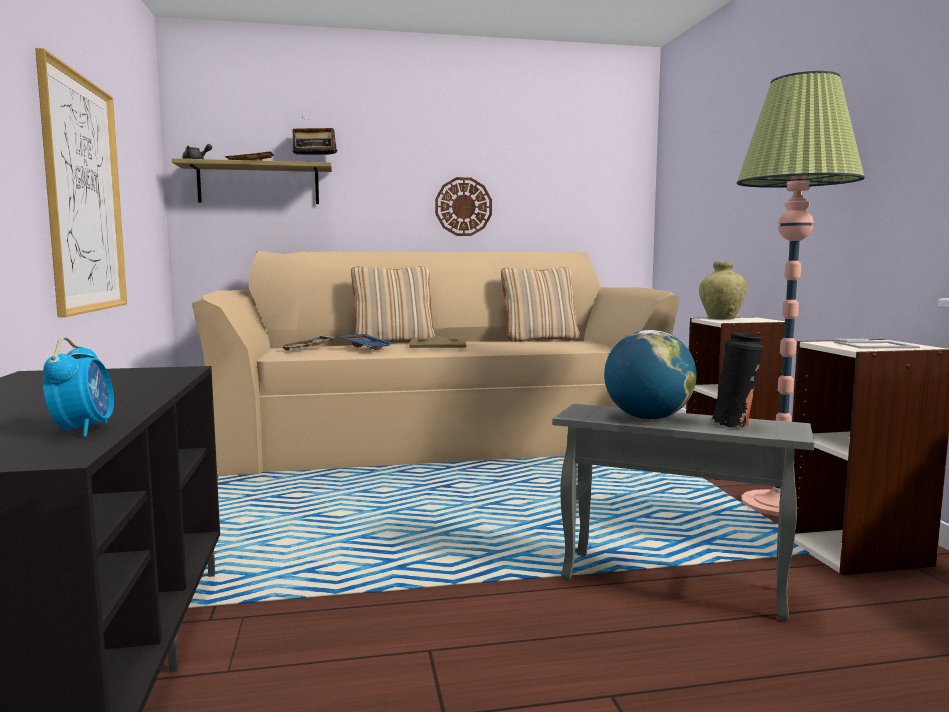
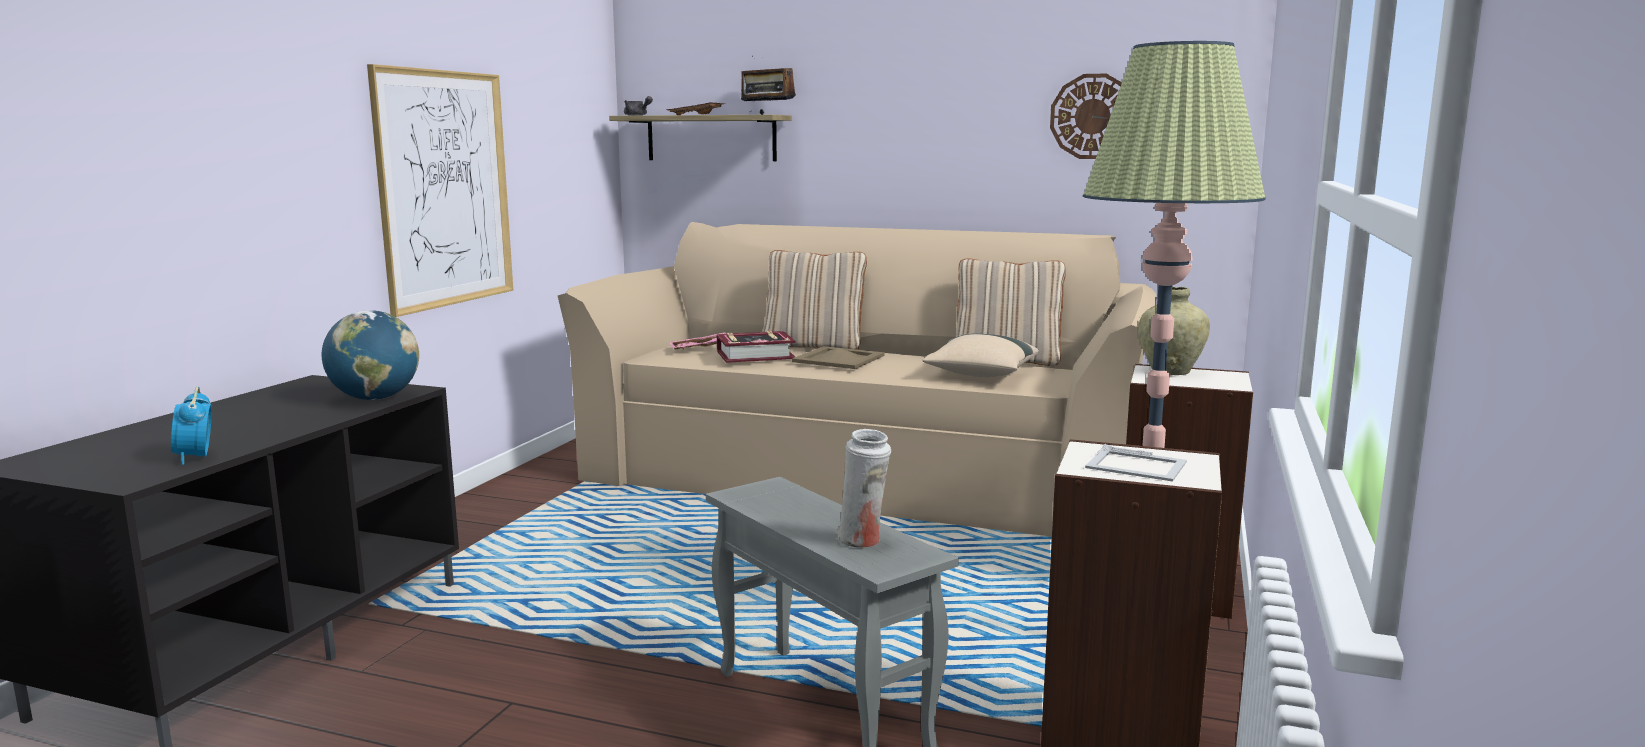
camera: 30 degrees right, 5 degrees up
(84, 430) = (195, 458): alarm clock -> alarm clock turned 135 degrees clockwise
(308, 348) = (700, 349): grey tray -> pink tray
(368, 347) = (755, 355): blue tray -> book
(463, 206) = (956, 163): wall clock -> wall clock (1092, 116)
(548, 345) = (980, 375): none -> beige pillow
(647, 418) = (796, 513): globe -> globe (375, 398)
(734, 425) = (863, 541): black vase -> white vase

